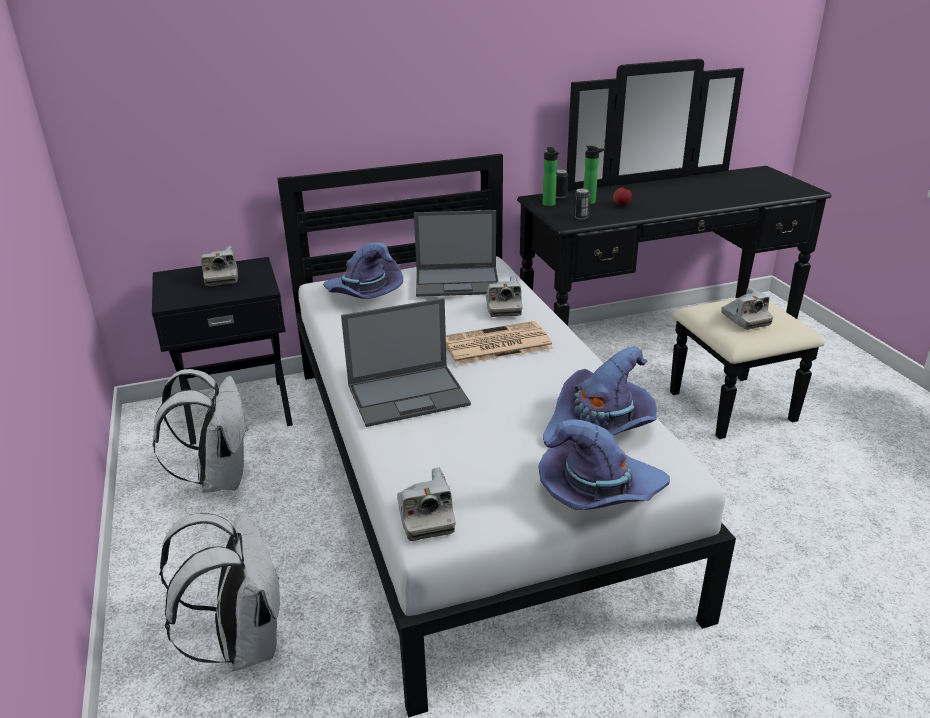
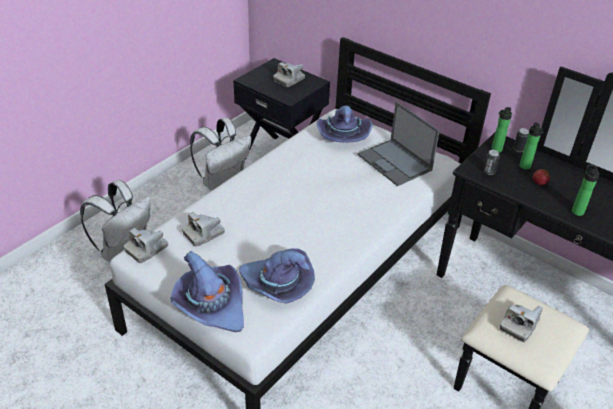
camera: 55 degrees right, 10 degrees up
(409, 395) = (248, 199): laptop -> none
(495, 345) = (330, 209): newspaper -> none
(503, 307) = (379, 194): camera -> camera (204, 234)
(676, 204) = (577, 210): none -> bottle

